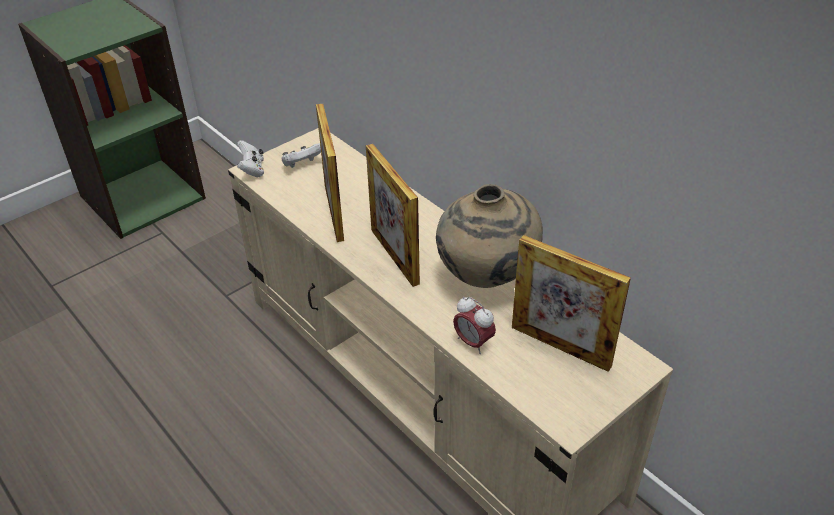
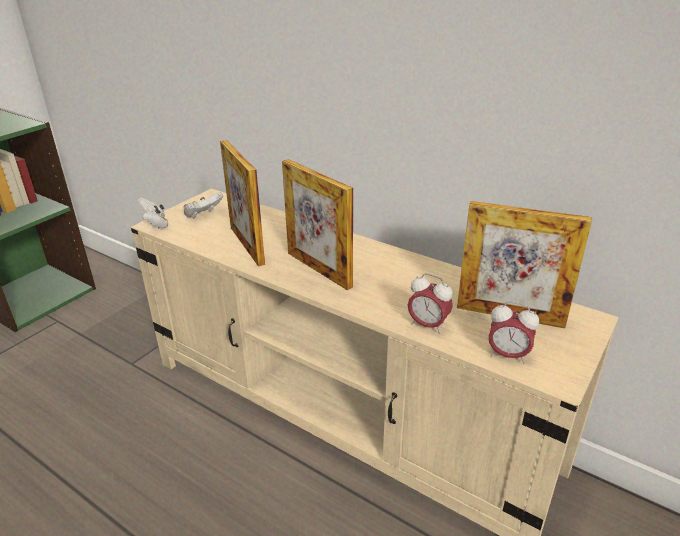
camera: 15 degrees left, 10 degrees down
(486, 279) = (413, 275): beige vase -> none
(534, 390) = (507, 355): none -> alarm clock

